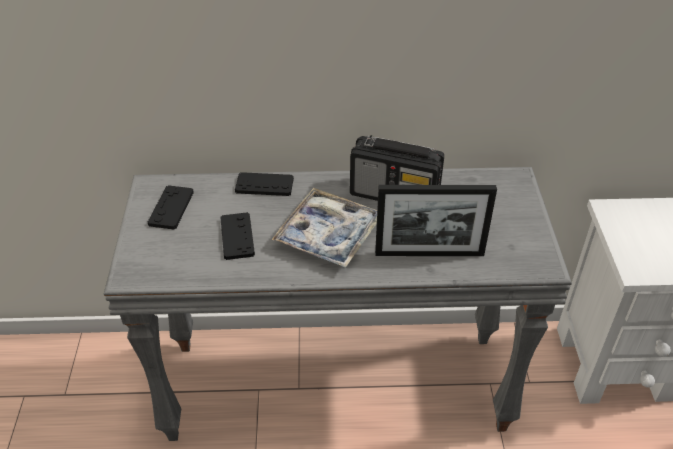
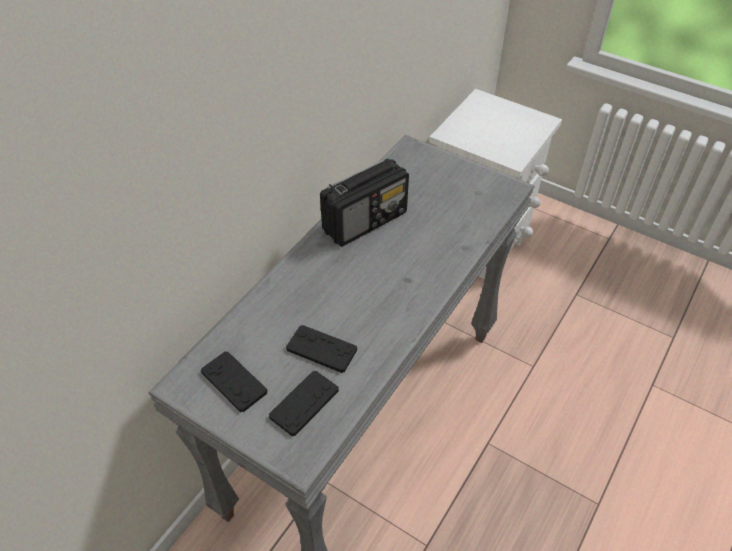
camera: 55 degrees left, 5 degrees up
(264, 185) = (271, 297): black game controller -> black game controller (304, 403)
(328, 235) = (375, 286): tray -> none
(429, 253) = (448, 239): picture frame -> none

